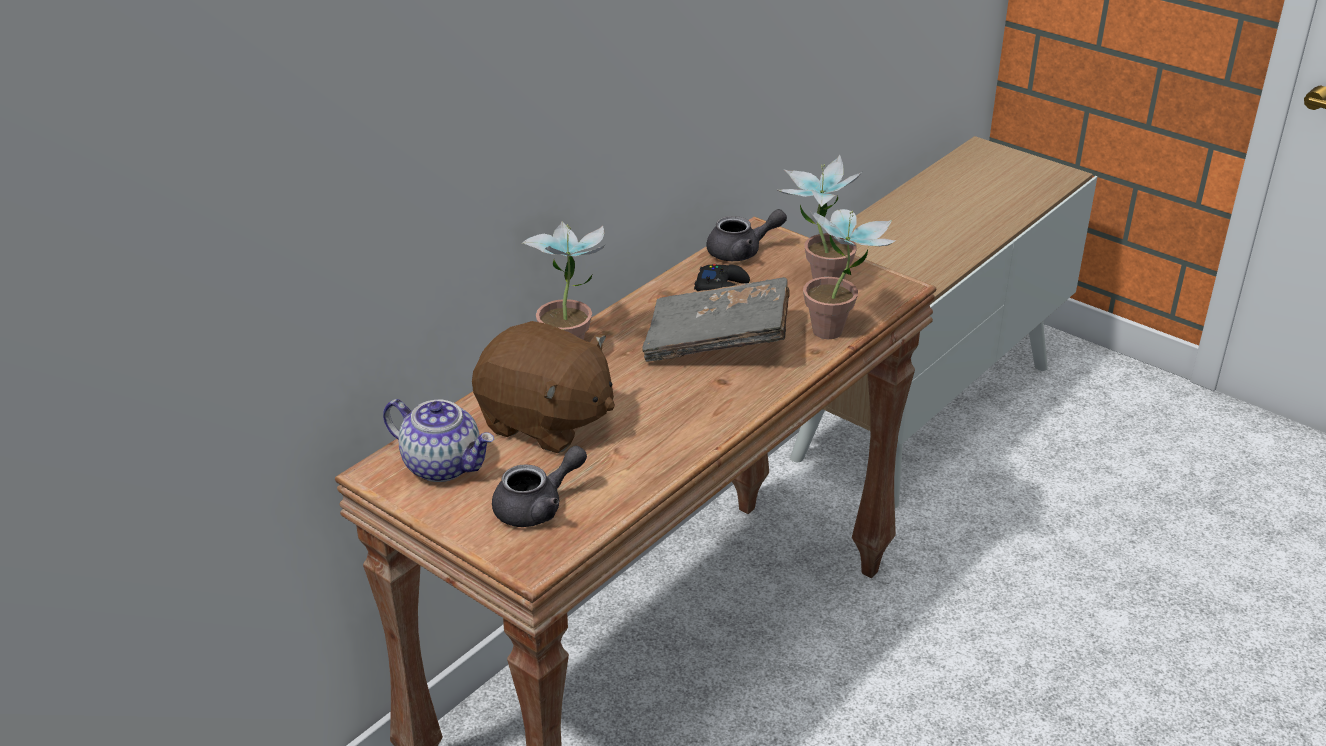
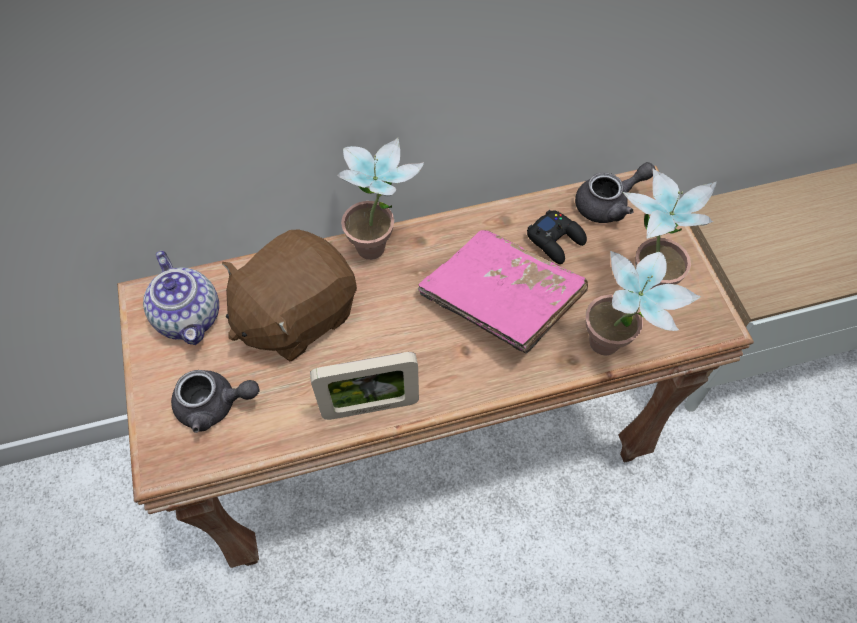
camera: 35 degrees right, 25 degrees up
(545, 422) = (296, 315): brown plush toy -> brown plush toy turned 75 degrees clockwise
(680, 447) = (370, 407): none -> picture frame
(718, 342) = (500, 301): grey book -> pink book
(742, 252) = (608, 204): grey teapot -> grey teapot turned 45 degrees counterclockwise

